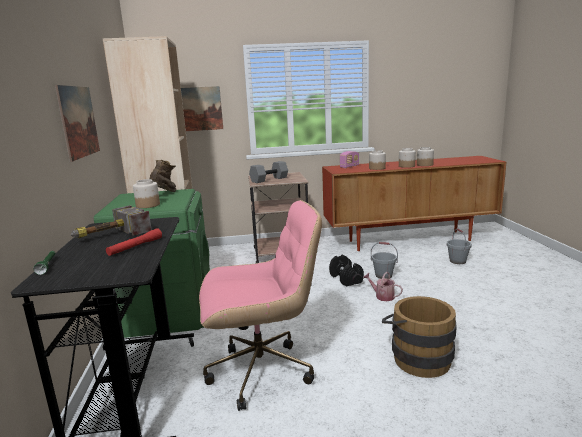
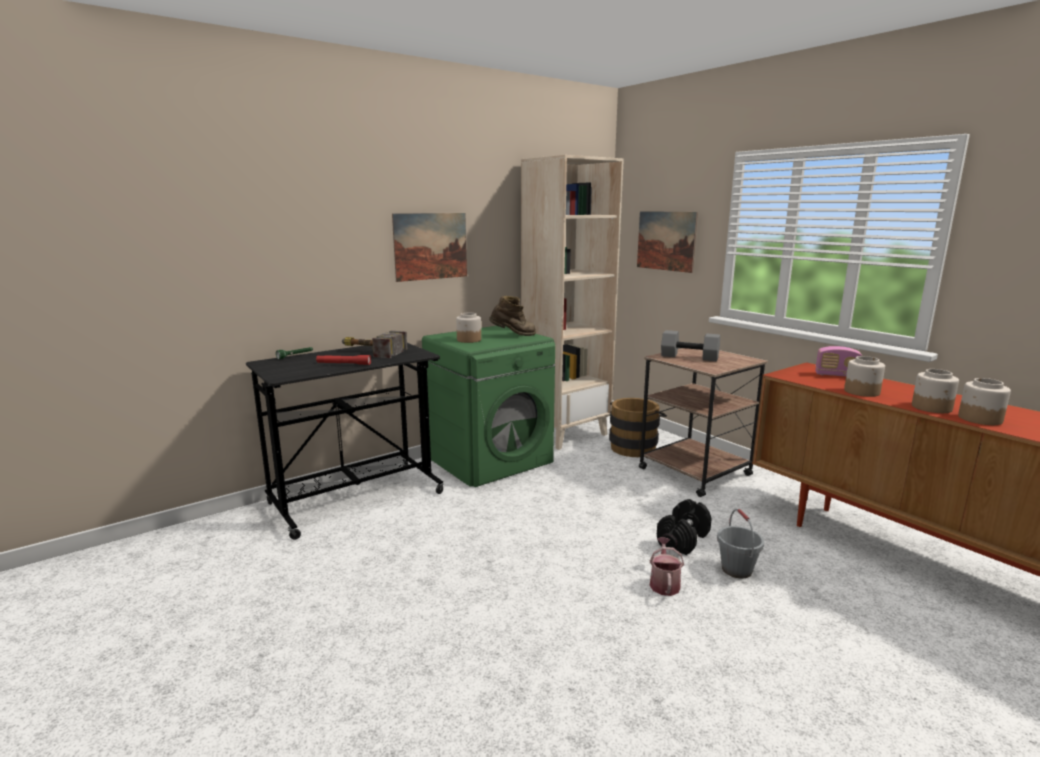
camera: 60 degrees right, 0 degrees up
(264, 372) = (420, 545): pink office chair -> none
(417, 357) = (519, 648): brown bucket -> brown bucket (634, 446)
(457, 261) = (923, 645): grey bucket -> none

